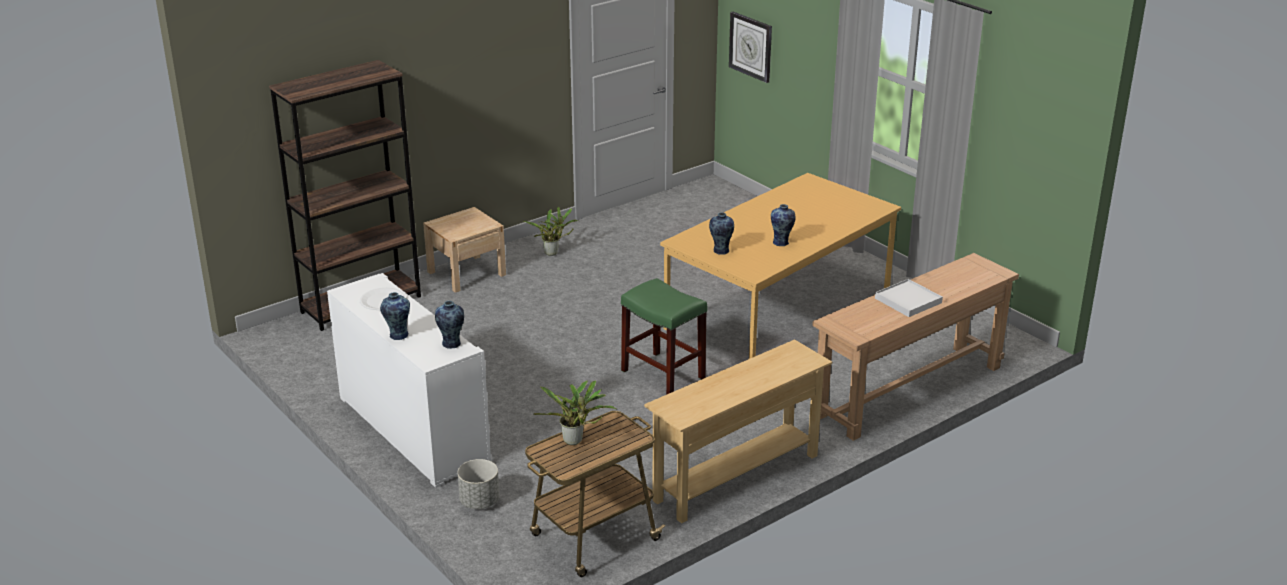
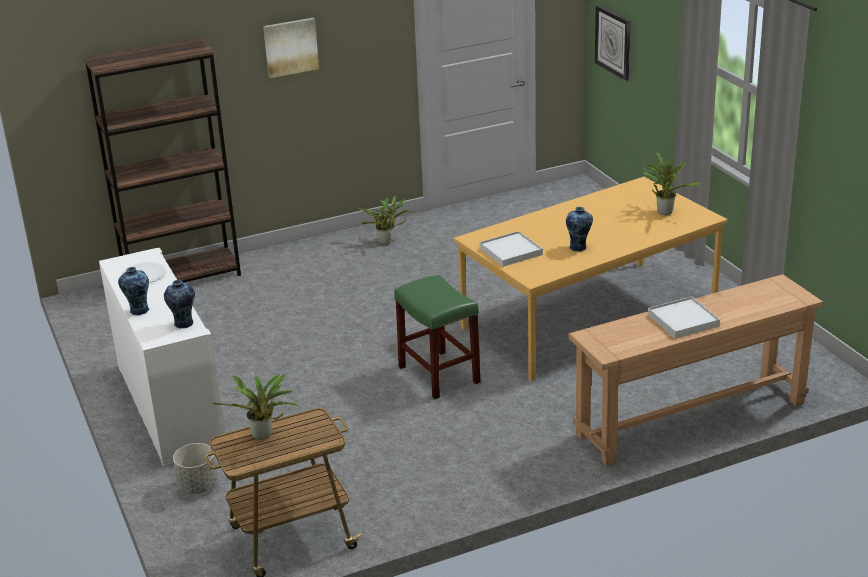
camera: 15 degrees right, 0 degrees up
(459, 65) = (290, 47): none -> picture
(466, 273) = (294, 256): beige nightstand -> none
(720, 251) = (510, 251): vase -> white tray
(737, 478) = (465, 492): beige console table -> none
(842, 204) = (664, 211): none -> potted plant

